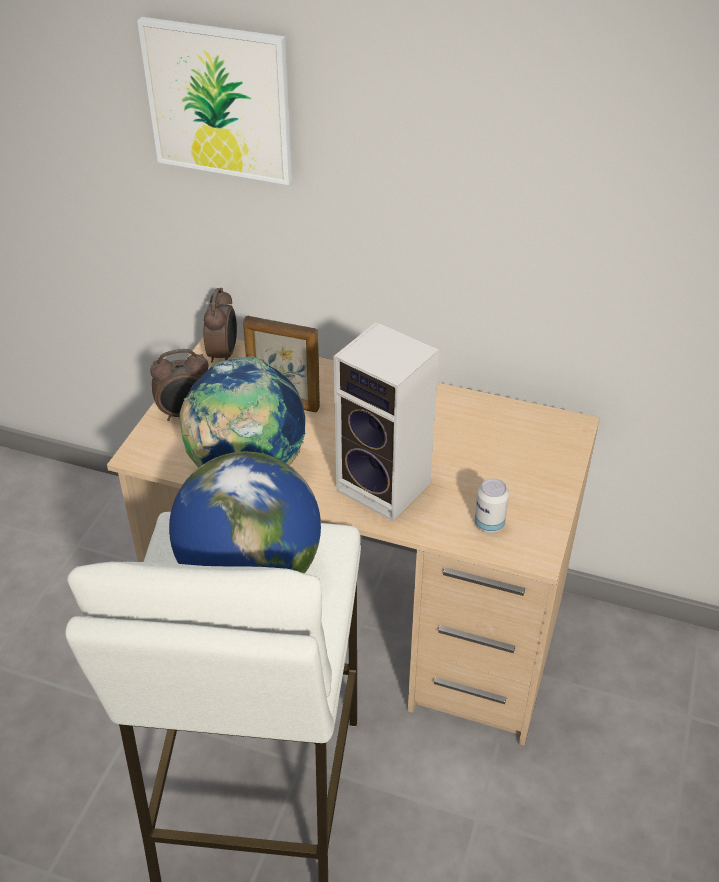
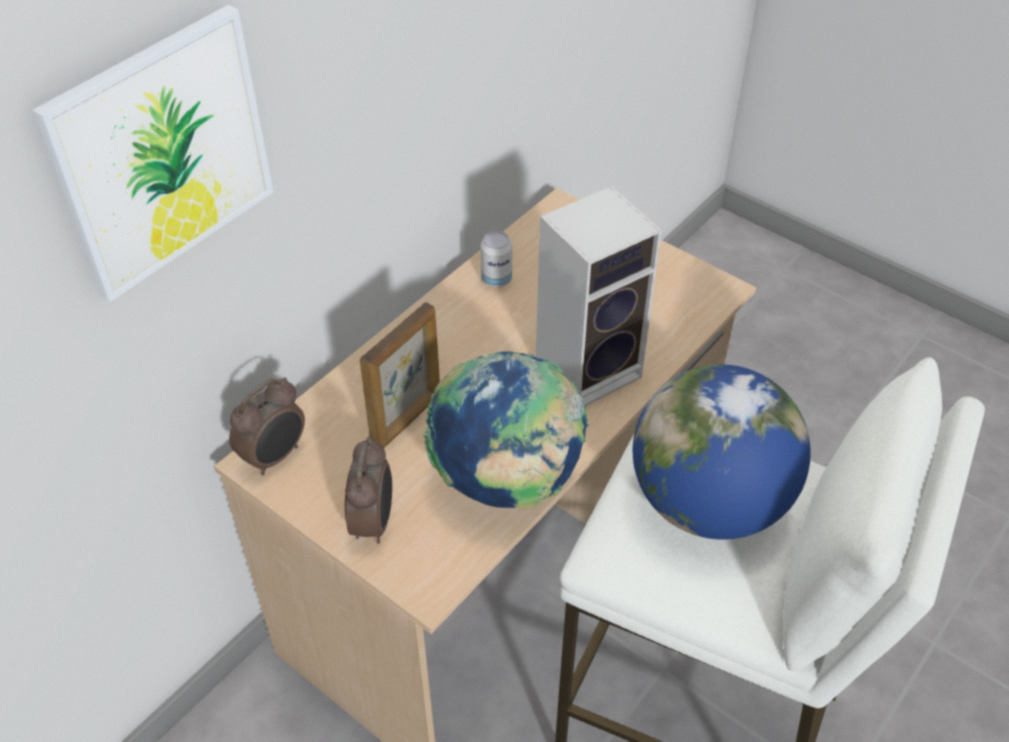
camera: 70 degrees left, 5 degrees up
(224, 354) = (275, 456): alarm clock -> alarm clock turned 105 degrees clockwise
(489, 524) = (672, 308): can -> can (496, 279)

